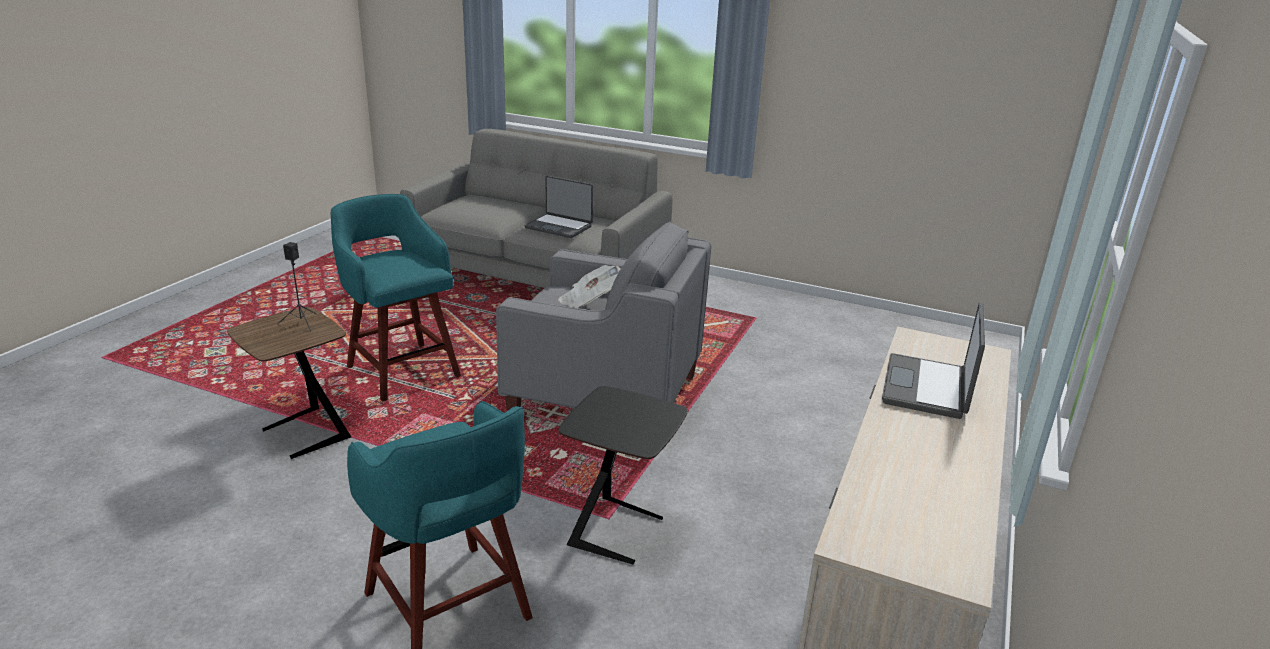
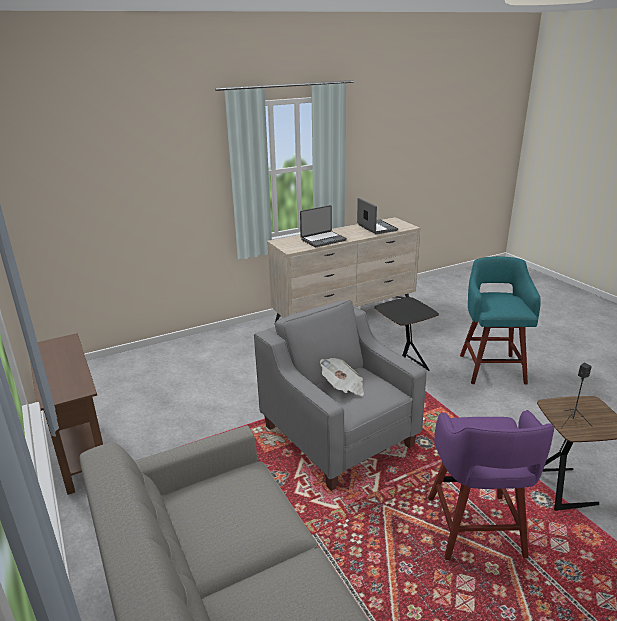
camera: 140 degrees left, 0 degrees up
(402, 370) = (475, 530): turquoise stool -> purple stool
(559, 227) = (250, 510): laptop -> laptop (376, 228)
(812, 307) = (81, 451): none -> brown console table

